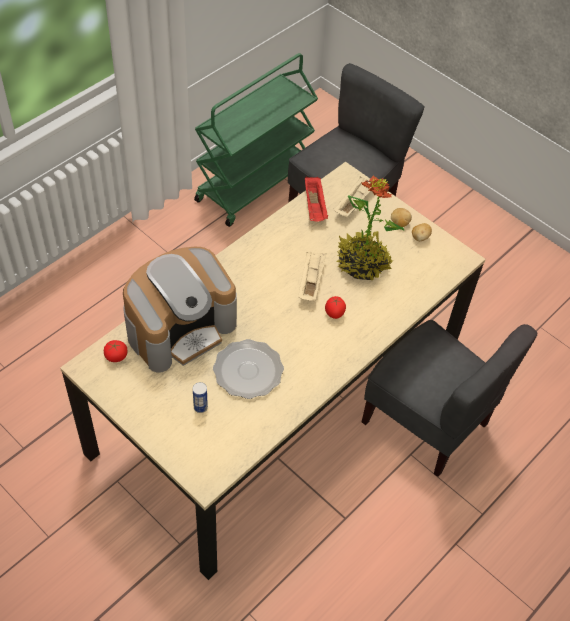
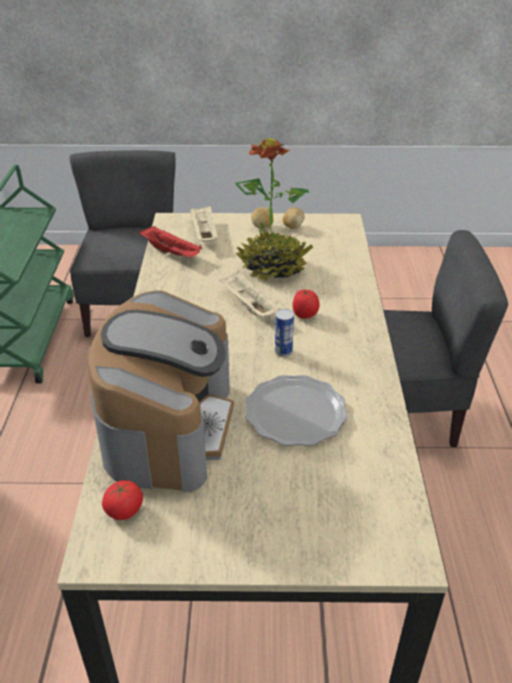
camera: 40 degrees left, 15 degrees down
(200, 407) = (295, 485): can -> can (283, 351)

